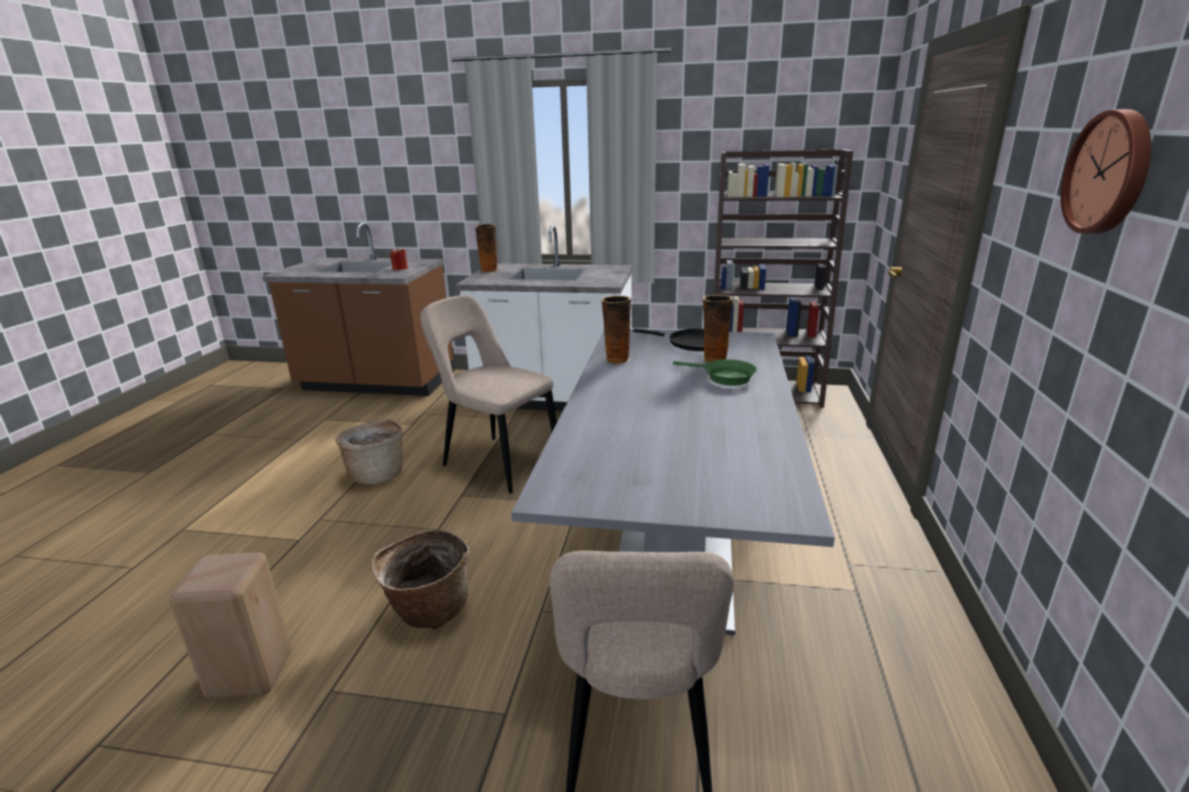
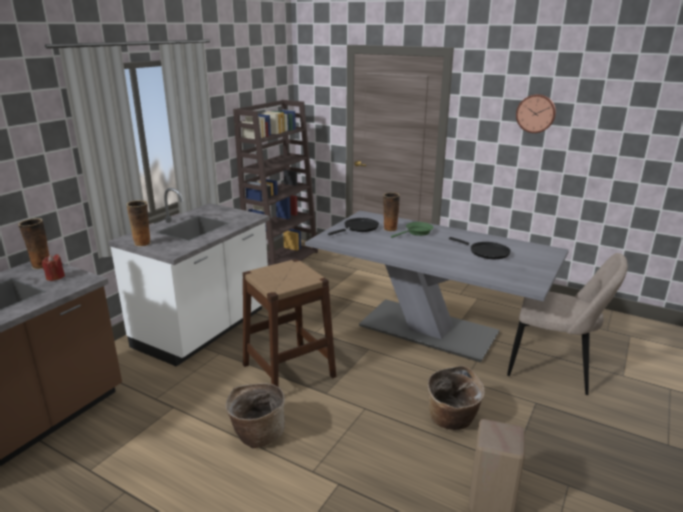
camera: 70 degrees left, 0 degrees up
(497, 462) = (288, 370): beige chair -> brown stool
(616, 360) = (370, 248): vase -> vase (40, 266)
(694, 440) = (486, 252): none -> black frying pan

